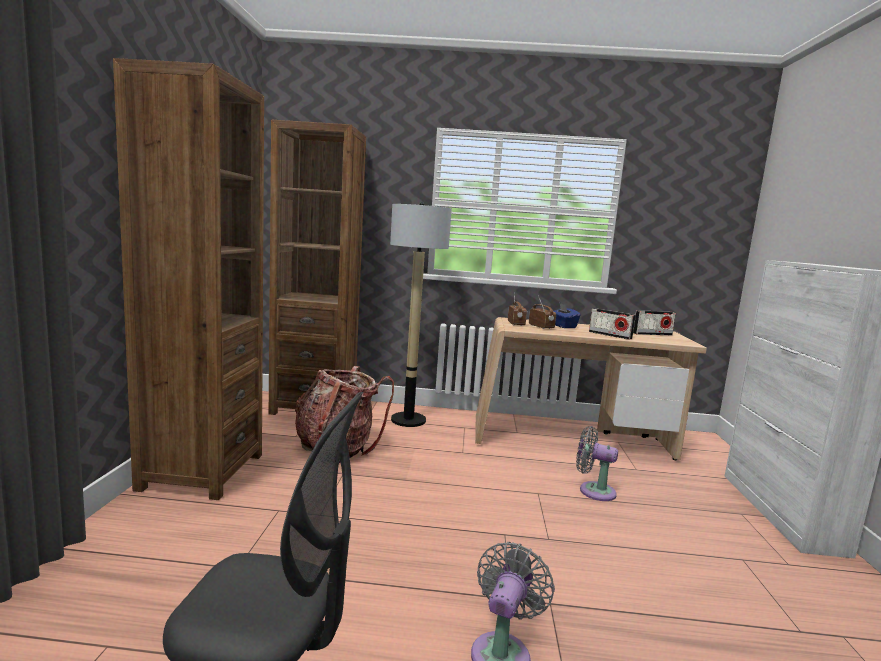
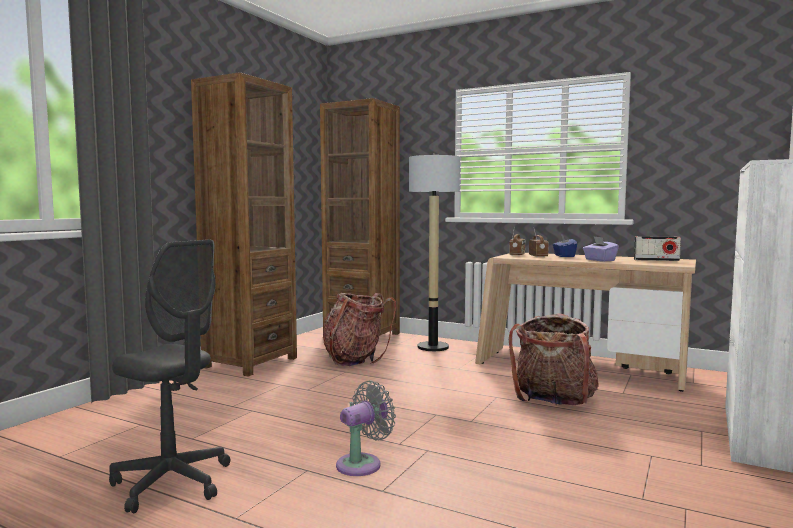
camera: 25 degrees right, 5 degrees down
(593, 490) = (554, 401): grey fan -> backpack
(610, 335) = (599, 260): radio -> purple tissue box

